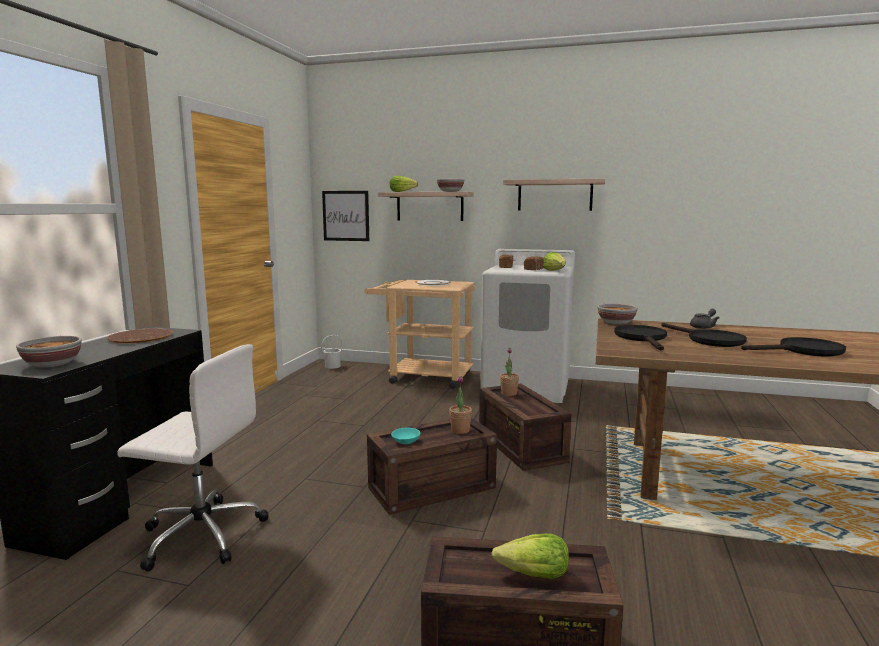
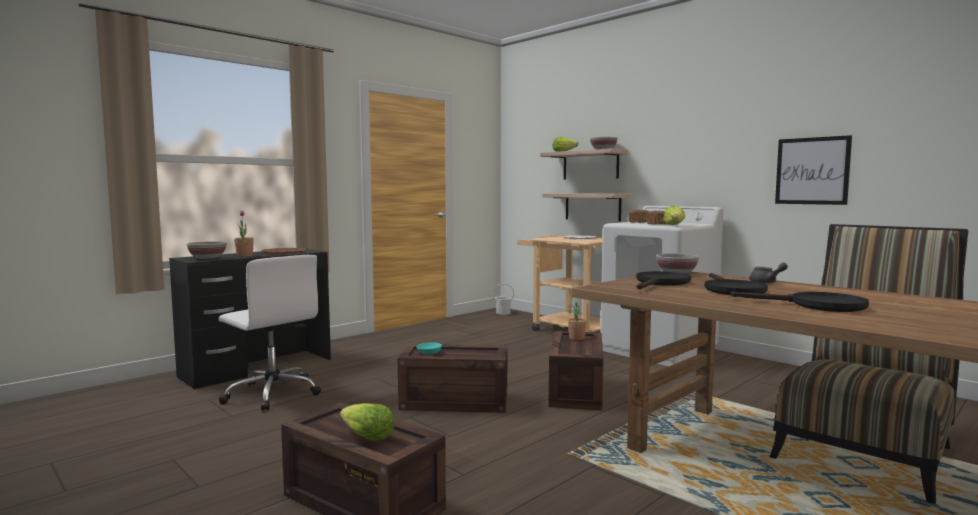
camera: 30 degrees right, 5 degrees down
(346, 216) = (524, 176): picture -> picture (812, 171)
(460, 430) = (484, 354): potted plant -> potted plant (244, 256)
(555, 195) = (705, 149): shelf -> shelf (592, 206)
(770, 451) = (865, 448): none -> chair

